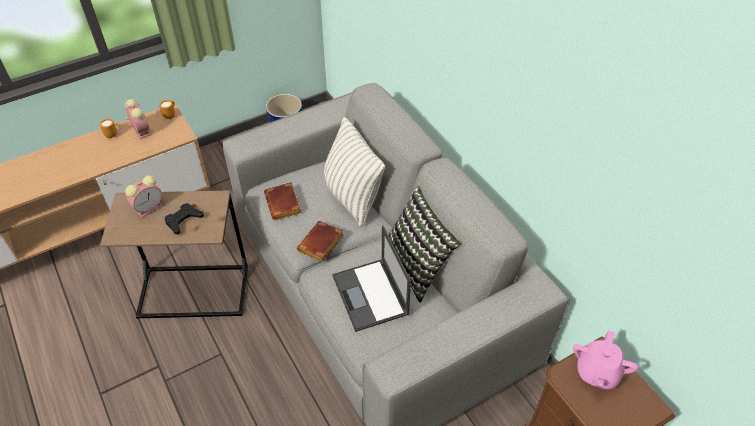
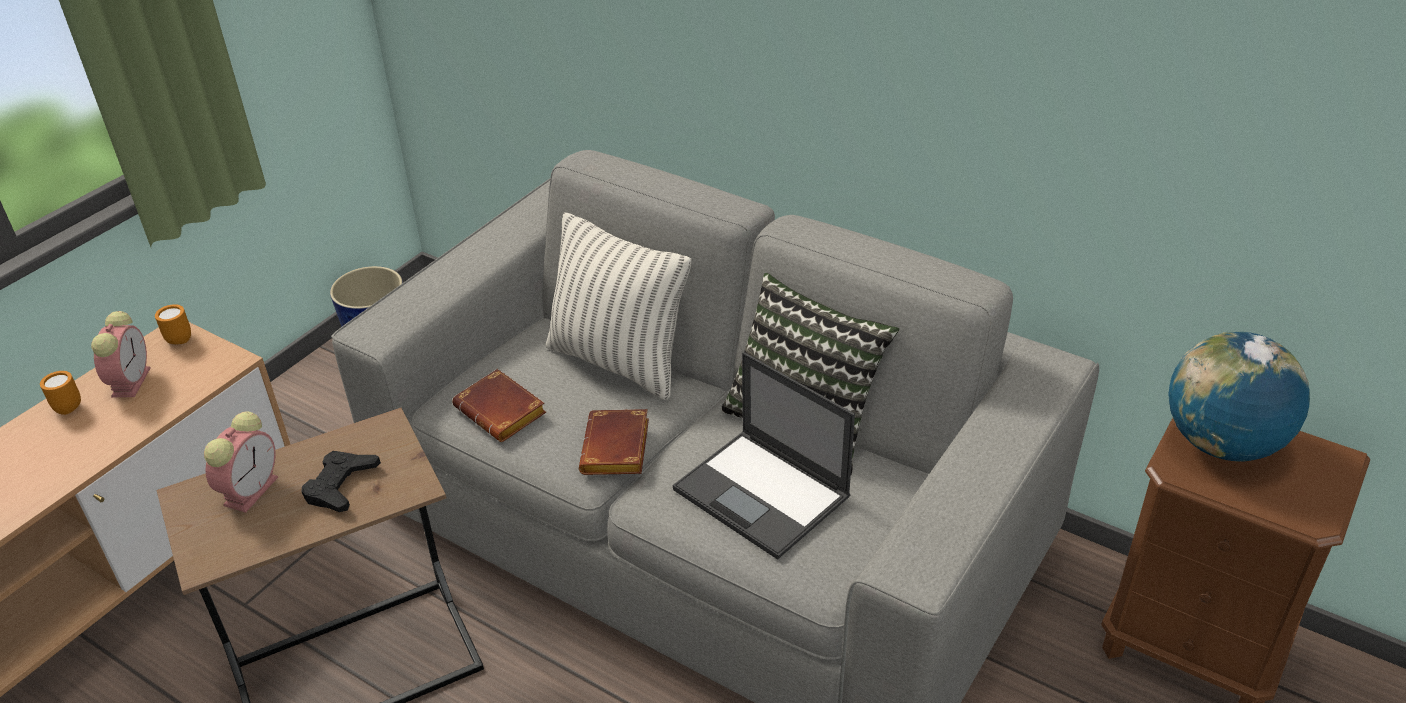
camera: 25 degrees left, 10 degrees down
(141, 130) = (131, 381): alarm clock -> alarm clock turned 60 degrees clockwise
(597, 372) = (1221, 444): pink teapot -> globe

